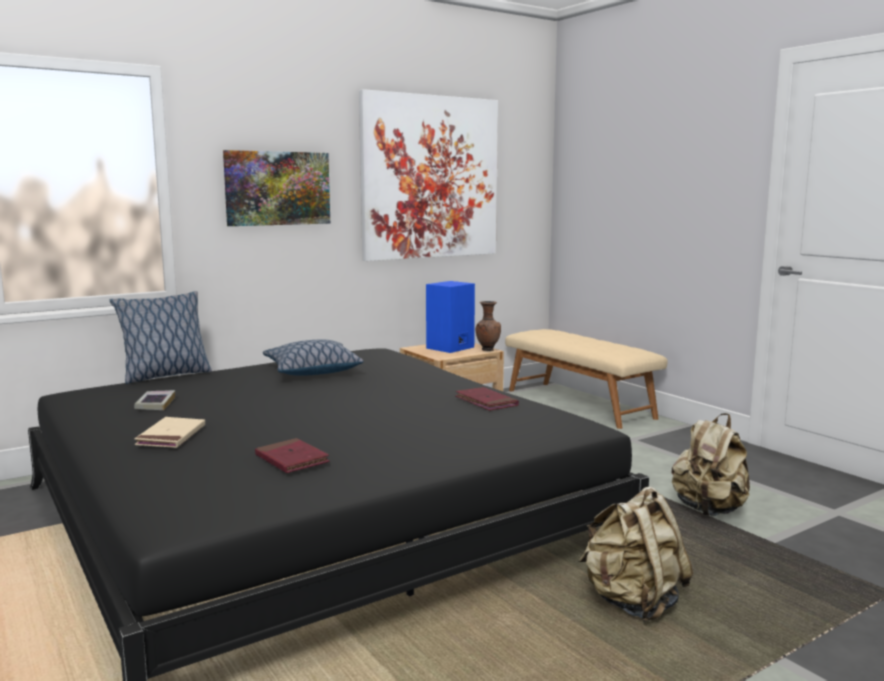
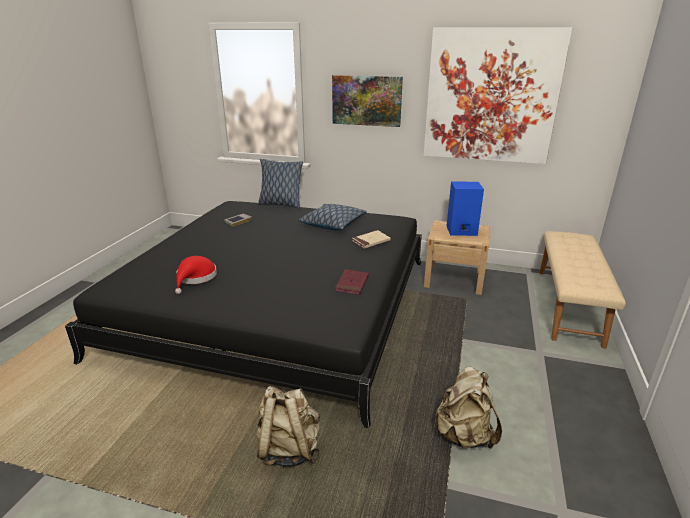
camera: 50 degrees right, 15 degrees up
(171, 436) = (198, 243): beige book -> beige book (371, 241)
(291, 460) = (195, 278): red book -> red hat
(487, 350) = (479, 241): brown vase -> none

